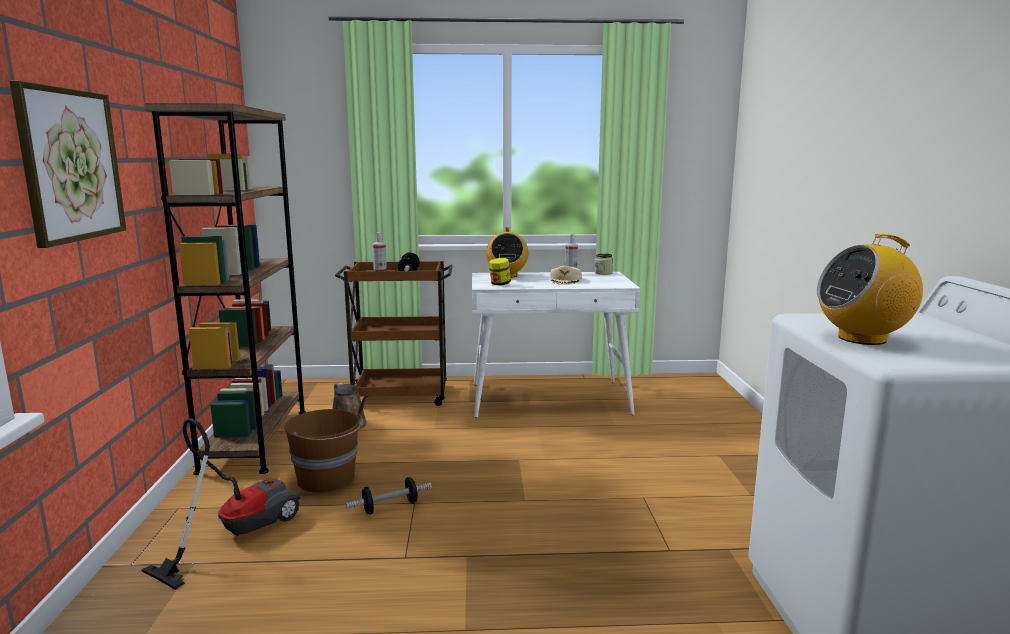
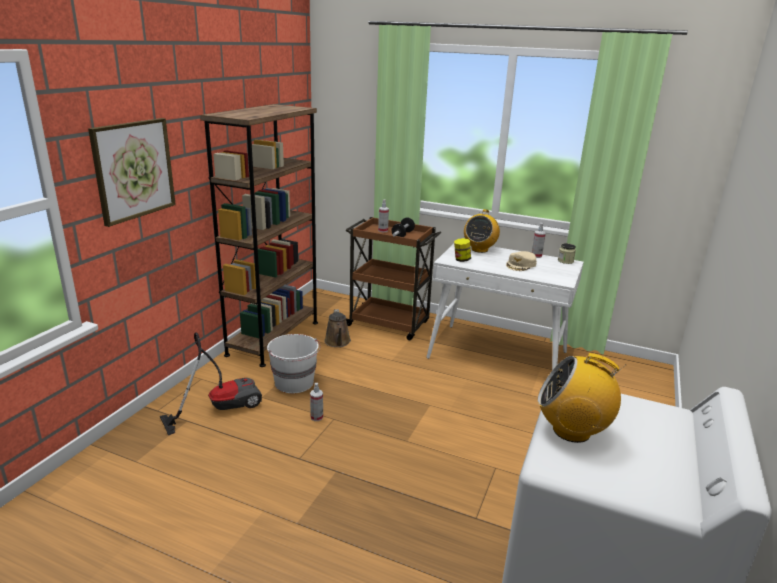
camera: 25 degrees right, 10 degrees up
(327, 479) = (294, 383): brown bucket -> white bucket
(390, 507) = (316, 417): dumbbell -> spray bottle

